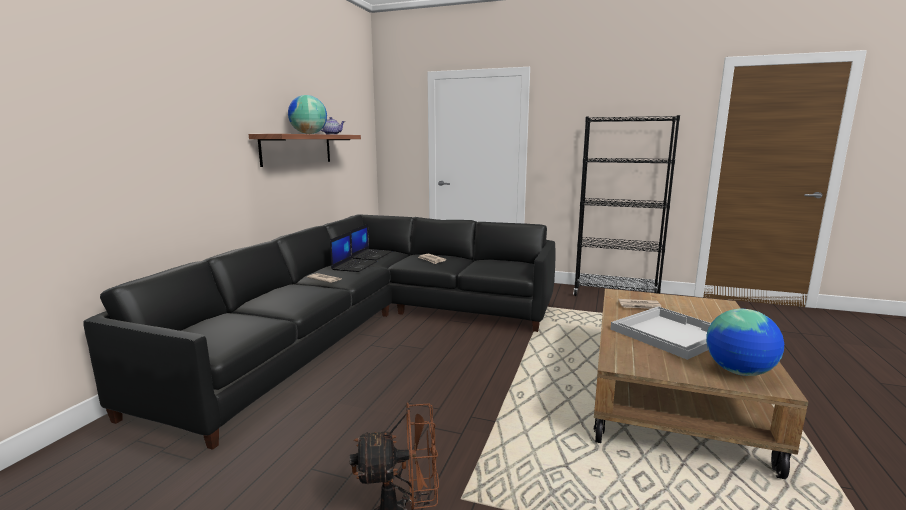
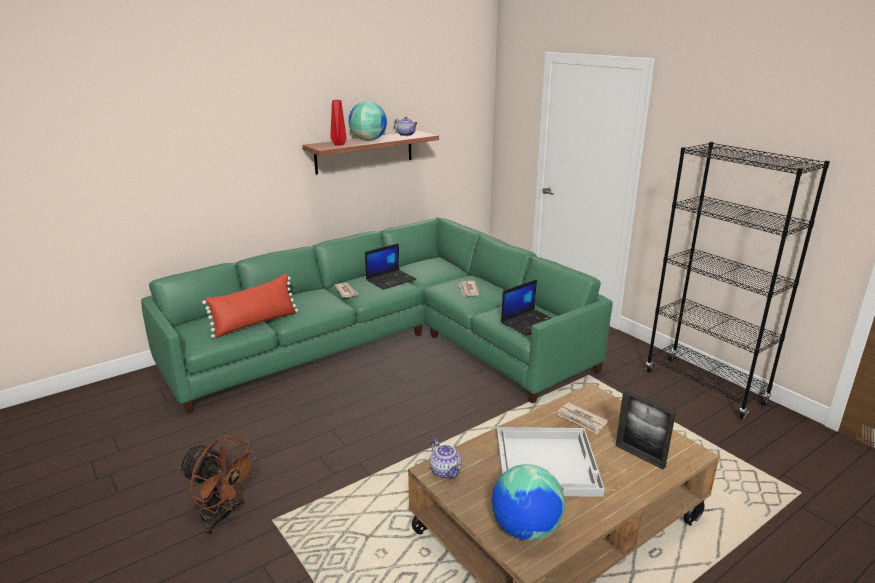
camera: 35 degrees right, 10 degrees up
(263, 318) = (255, 323): none -> red pillow
(289, 133) = (339, 144): none -> red vase
(370, 326) = (391, 343): black sofa -> green sofa
(371, 255) = (425, 268): laptop -> laptop (529, 322)
(626, 361) = (446, 471): none -> teapot
(705, 313) = (639, 456): none -> picture frame

